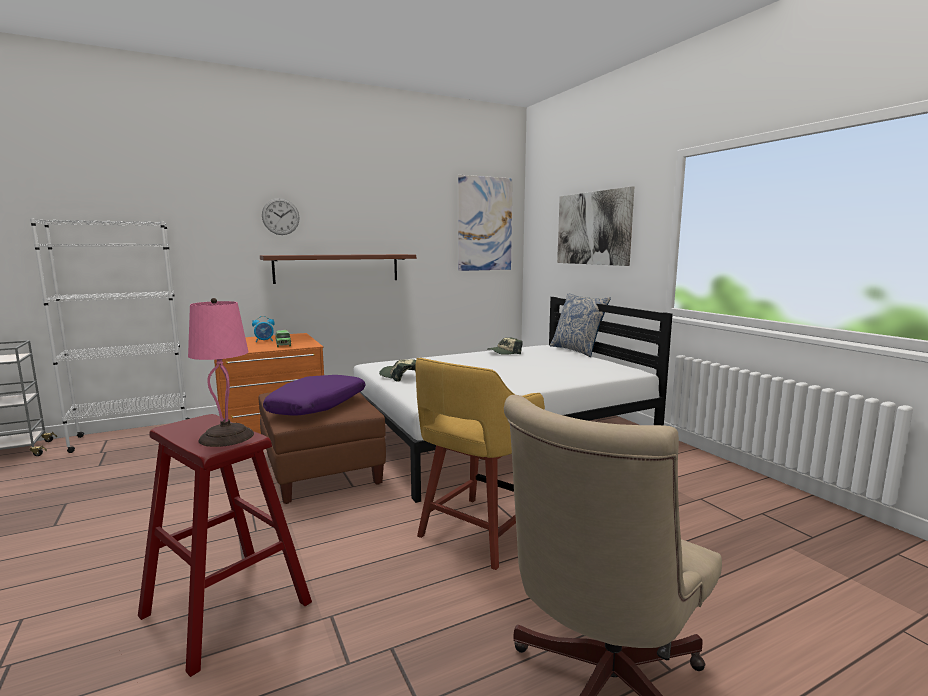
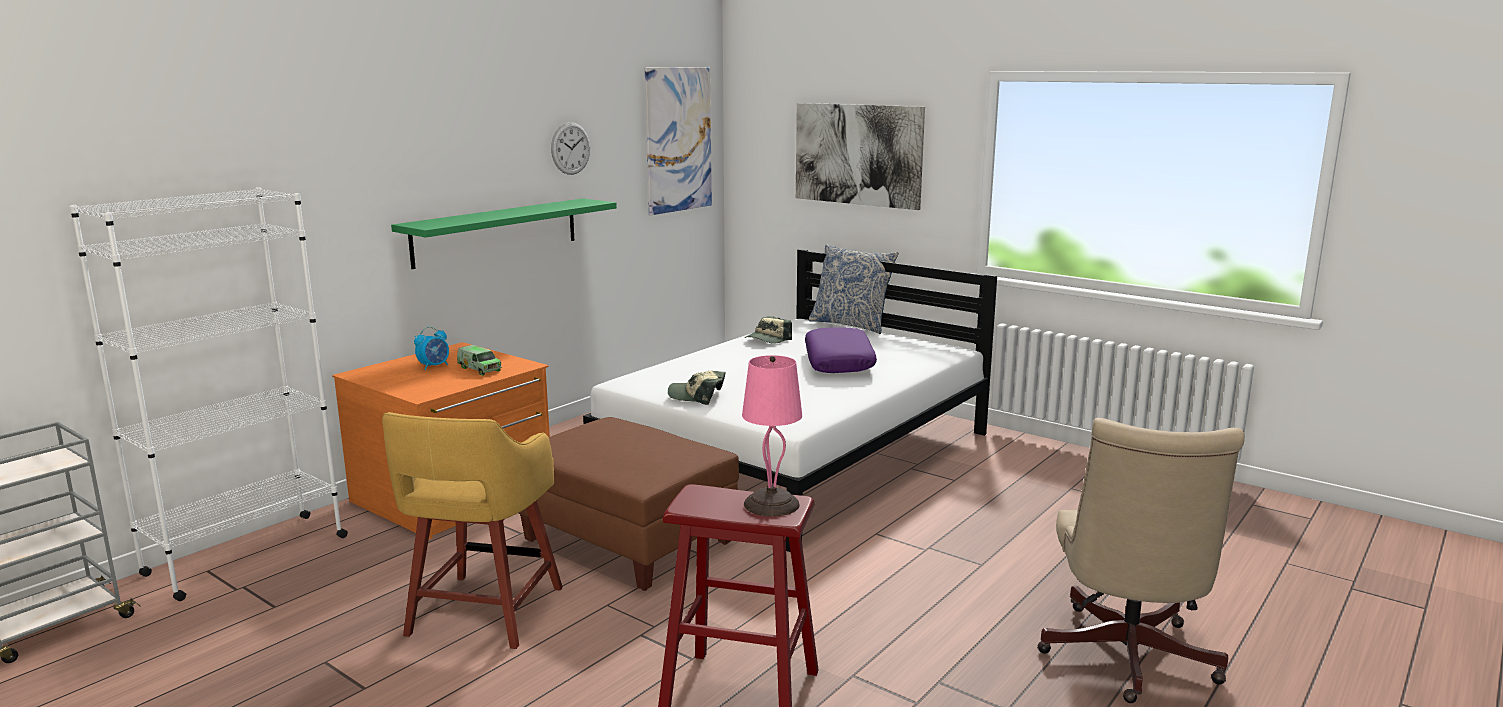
camera: 25 degrees left, 5 degrees up
(280, 216) = (418, 157): wall clock -> wall clock (570, 148)
(318, 406) = (641, 455): purple pillow -> purple pillow (839, 362)
(337, 268) = (497, 232): brown shelf -> green shelf
(478, 532) = (900, 568): yellow stool -> yellow stool (482, 613)

